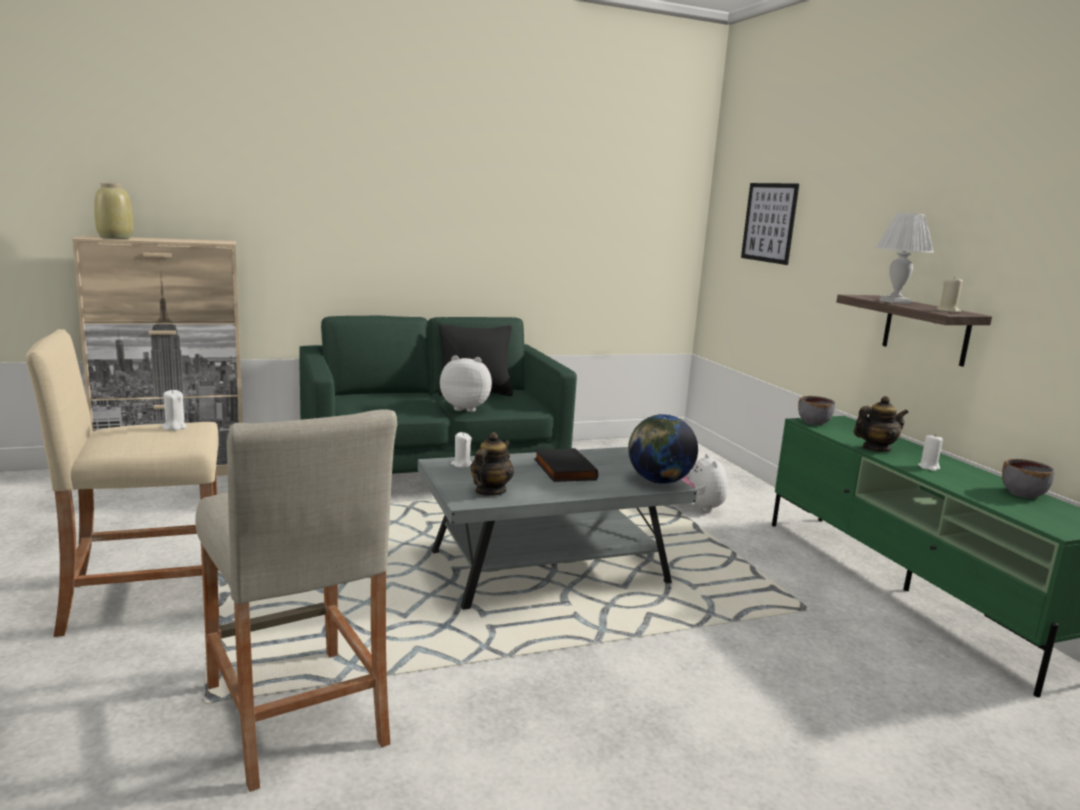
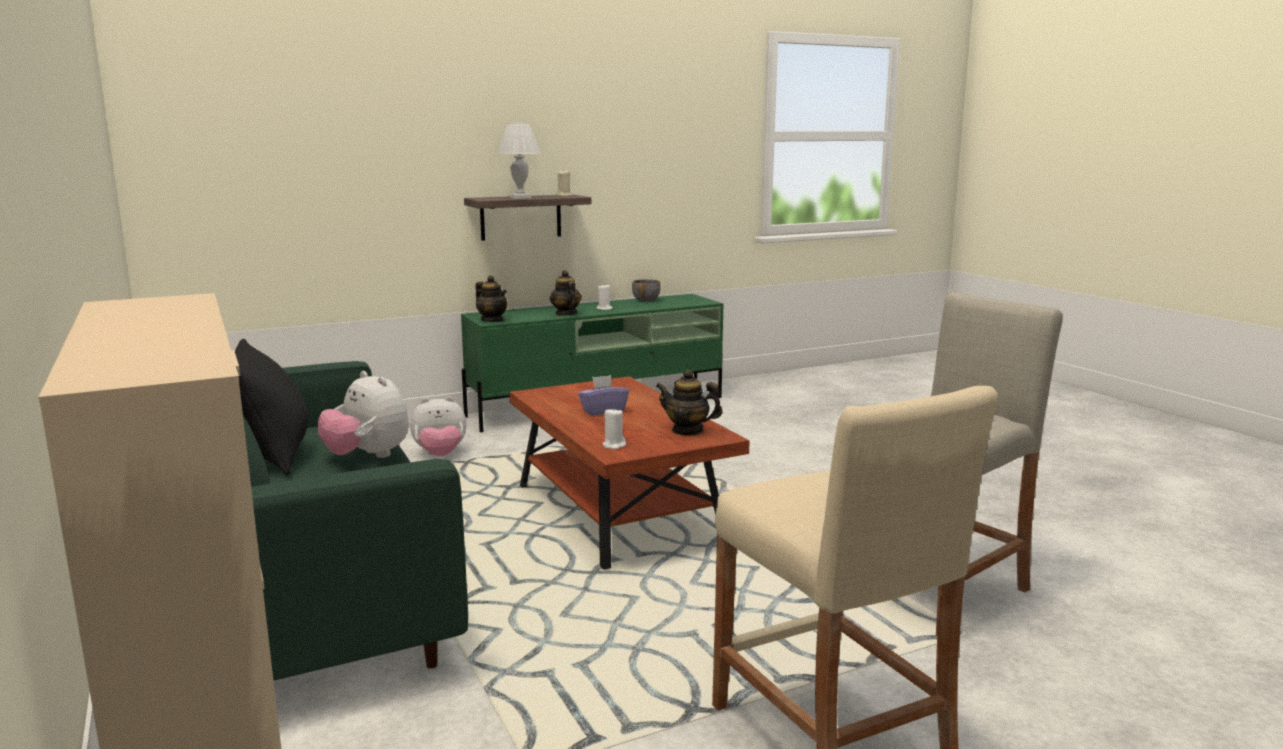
camera: 95 degrees left, 0 degrees up
(115, 238) = (154, 355): beige vase -> none
(174, 427) = (795, 491): white candle -> none
(466, 408) = (367, 456): plush toy -> plush toy turned 45 degrees counterclockwise
(548, 569) = (618, 514): grey coffee table -> brown coffee table
(562, 469) = (603, 411): black book -> purple tissue box
(659, 482) = (616, 384): globe -> none
(769, 222) = (273, 142): picture -> none
(814, 422) = (492, 320): grey bowl -> teapot

